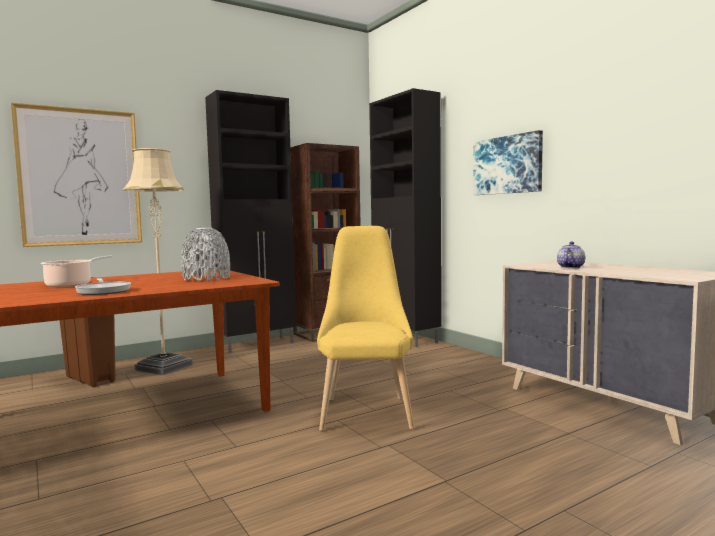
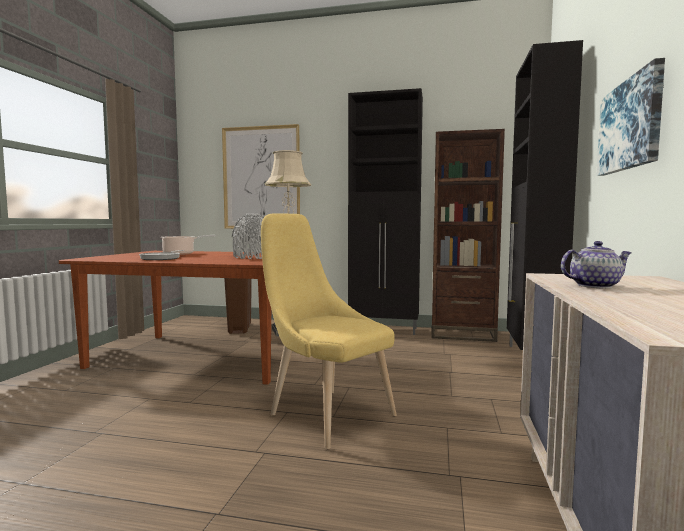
camera: 45 degrees right, 0 degrees up
(366, 410) = (325, 413): yellow chair -> yellow chair turned 90 degrees counterclockwise

